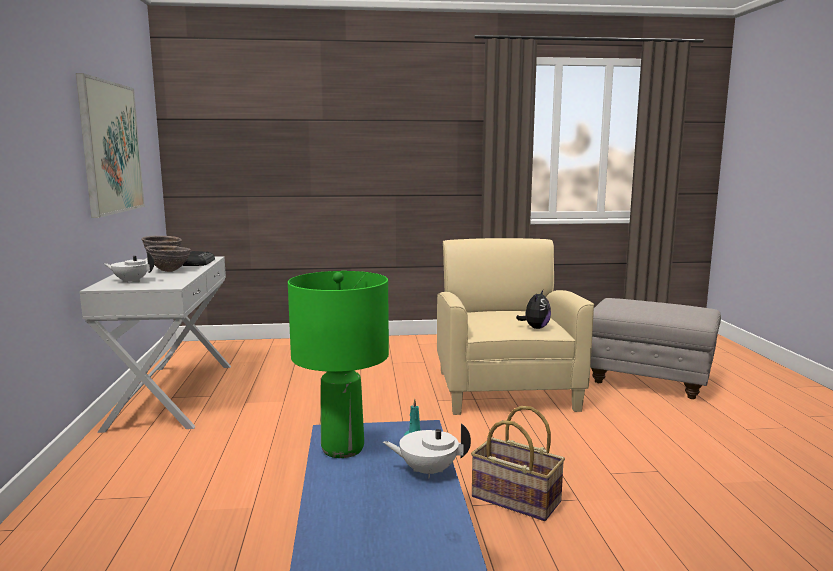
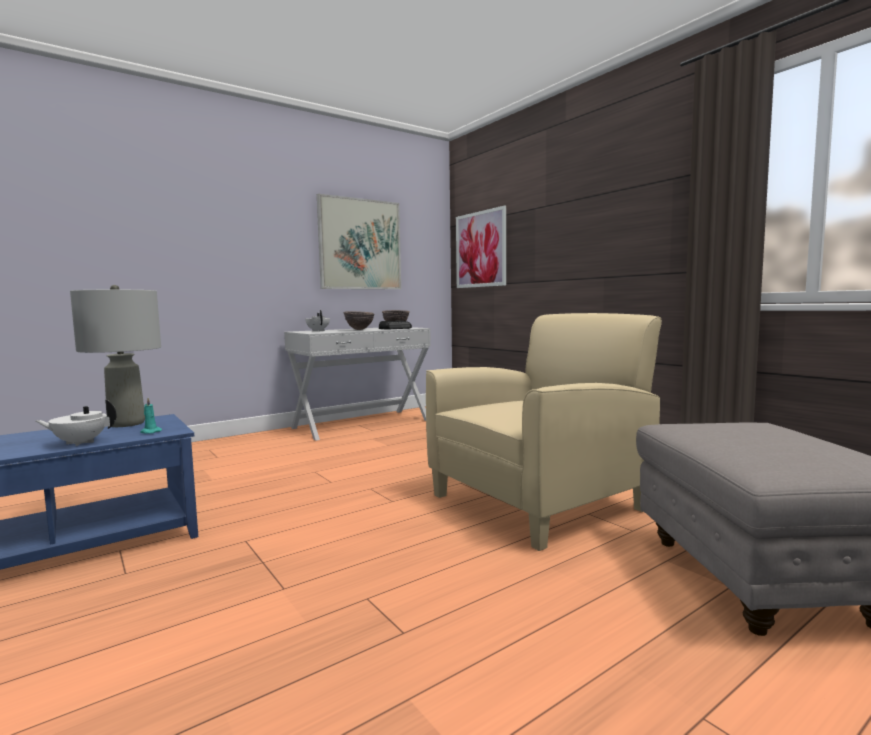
camera: 60 degrees right, 5 degrees down
(223, 154) = (480, 249): none -> picture
(342, 448) = (127, 423): green table lamp -> grey table lamp
(427, 471) = (80, 443): white teapot -> white teapot turned 75 degrees counterclockwise
(515, 500) = (265, 556): basket -> none
(535, 328) = (516, 418): plush toy -> none

